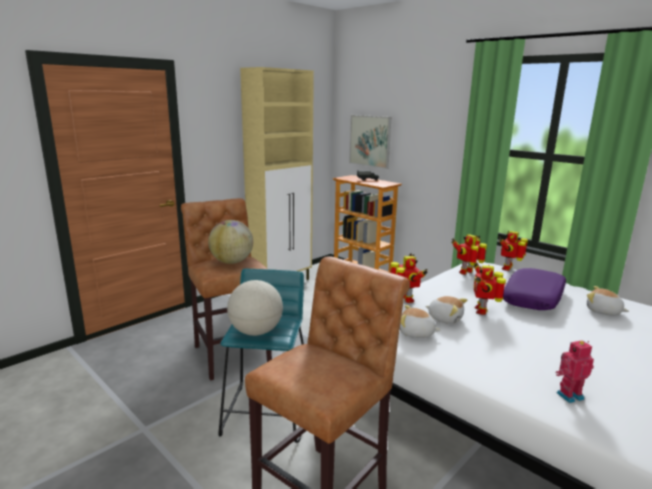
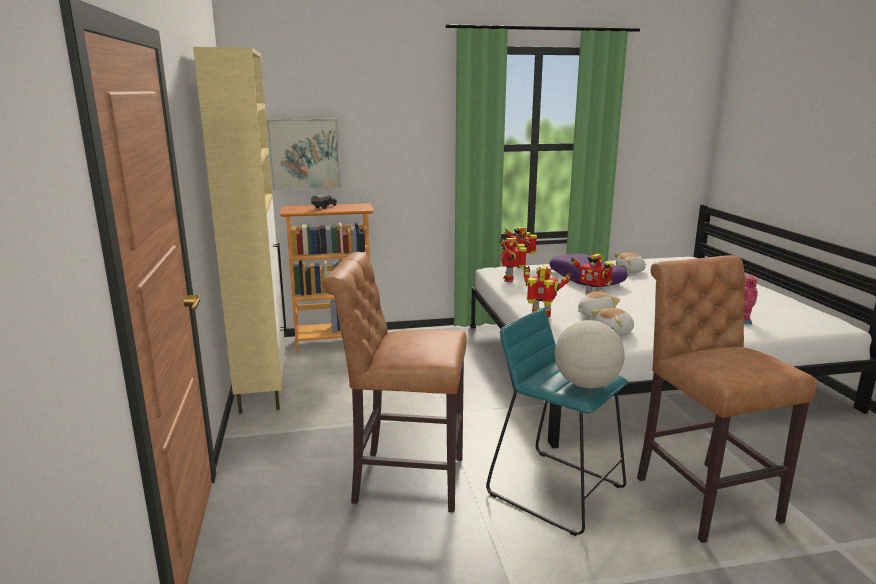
camera: 55 degrees left, 0 degrees up
(232, 262) = (423, 339): globe -> none

